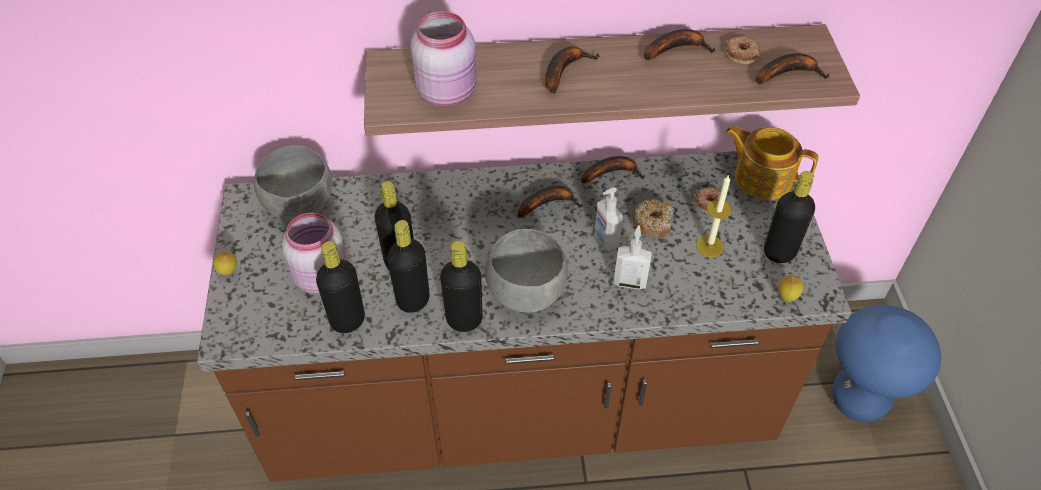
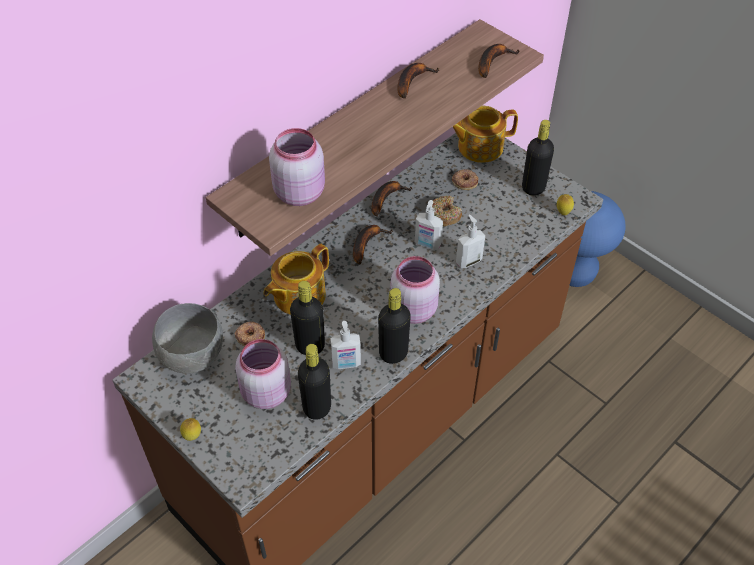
camera: 40 degrees left, 0 degrees up
(413, 300) = (346, 364): black bottle -> soap dispenser
(437, 211) = (298, 296): none -> teapot
(525, 291) = (412, 309): grey bowl -> pink jar
(564, 70) = (359, 134): banana -> none
(709, 246) = (491, 209): candle -> none
(742, 53) = (453, 63): donut -> donut (250, 336)

